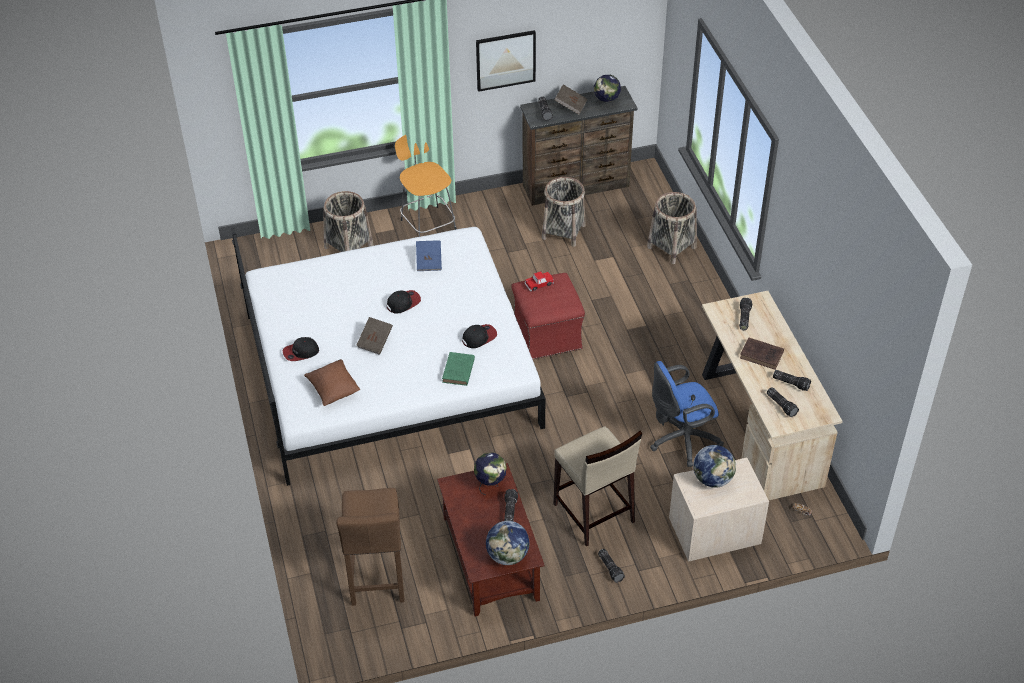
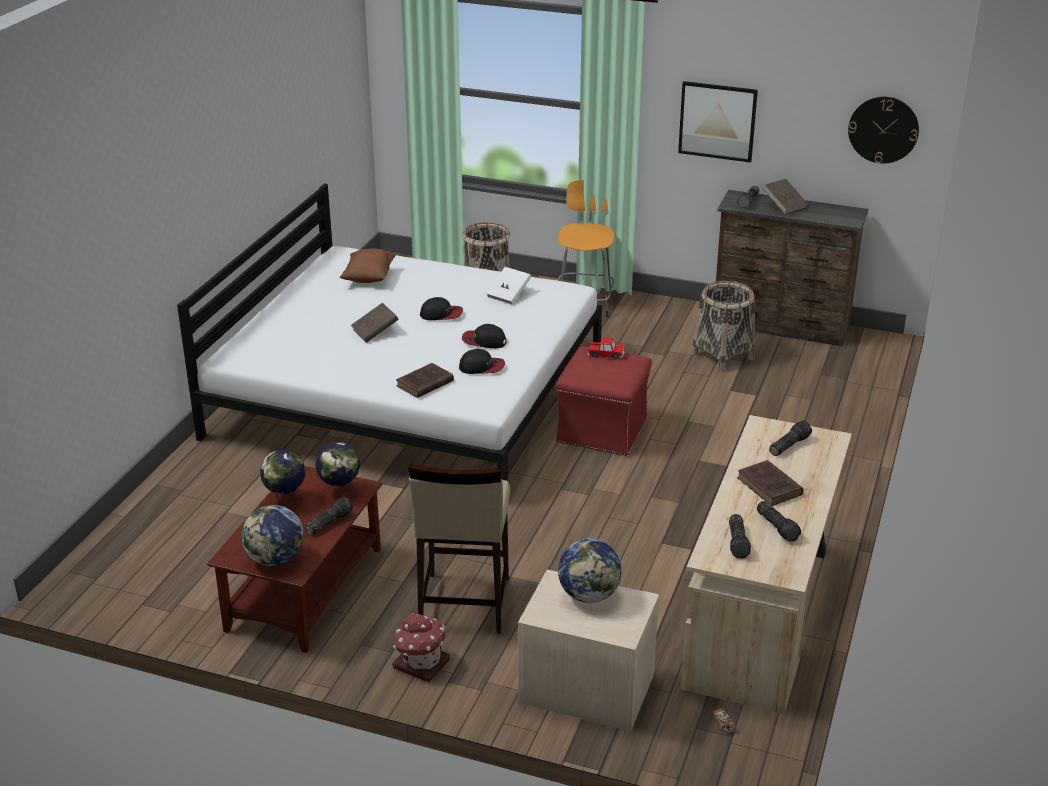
camera: 35 degrees right, 15 degrees down
(301, 352) = (297, 314): cap -> cap (483, 341)
(333, 390) = (287, 351): brown pillow -> brown pillow (368, 278)
(377, 580) = (174, 552): brown stool -> none
(429, 262) = (509, 295): blue book -> white book
(458, 371) = (424, 384): green book -> brown book
(606, 105) = (826, 216): globe -> globe (285, 500)
(611, 568) = (420, 663): flashlight -> toy house
(630, 30) = (883, 129): none -> wall clock
(671, 247) = (835, 412): basket -> none
(680, 440) = (646, 583): blue office chair -> none

